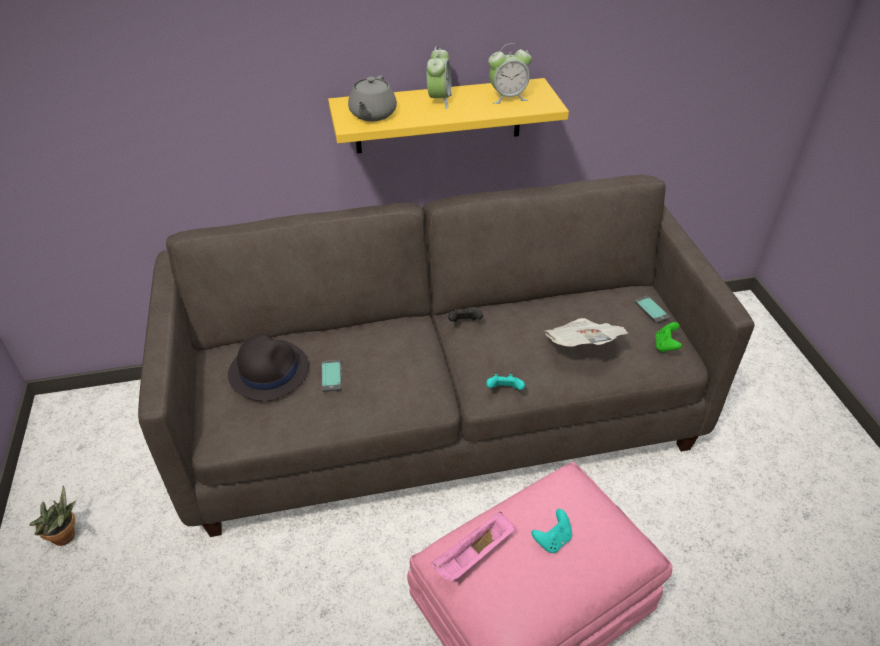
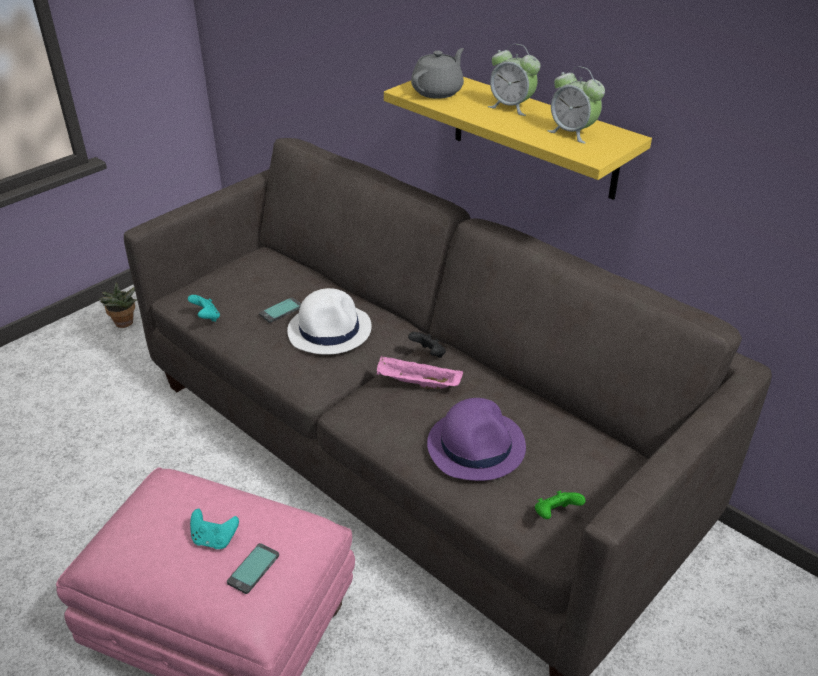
camera: 55 degrees right, 5 degrees down
(268, 370) = (260, 279): black hat -> none
(372, 114) = (438, 92): grey teapot -> grey teapot turned 150 degrees clockwise
(389, 358) = (330, 329): none -> white hat
(439, 100) = (511, 107): alarm clock -> alarm clock turned 60 degrees clockwise
(473, 556) = (162, 493): pink tray -> pink tray (417, 384)
(504, 391) = (362, 419): turquoise game controller -> turquoise game controller (206, 317)
(581, 347) = (476, 445): newspaper -> purple hat
(652, 310) = (608, 481): phone -> phone (254, 569)

